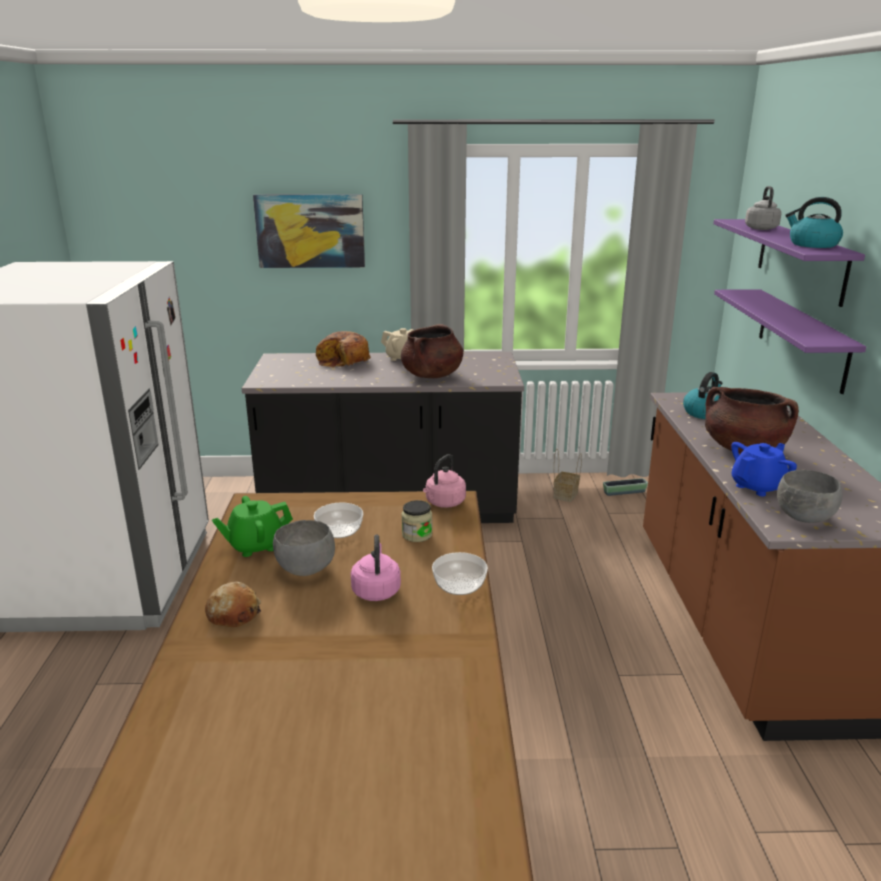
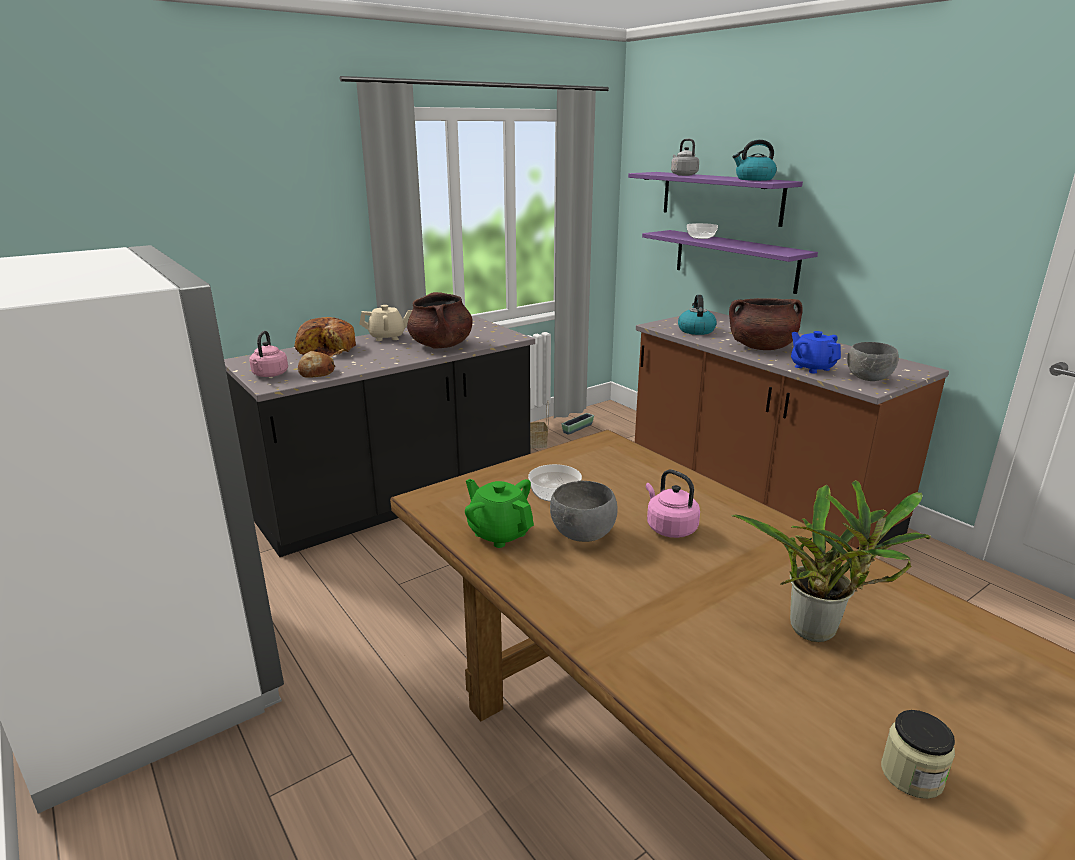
camera: 35 degrees left, 0 degrees up
(234, 613) = (587, 597): bread -> bread (316, 372)
(255, 545) = (500, 533): green teapot -> green teapot turned 105 degrees clockwise
(310, 231) = (250, 208): picture -> none
(342, 717) = (820, 632): none -> potted plant
(417, 534) = (623, 475): jar -> jar (911, 775)
(444, 503) = (601, 445): pink kettle -> pink kettle (269, 375)
(459, 586) = (722, 500): bowl -> bowl (701, 237)
(757, 486) = (812, 368): blue teapot -> blue teapot turned 45 degrees counterclockwise

